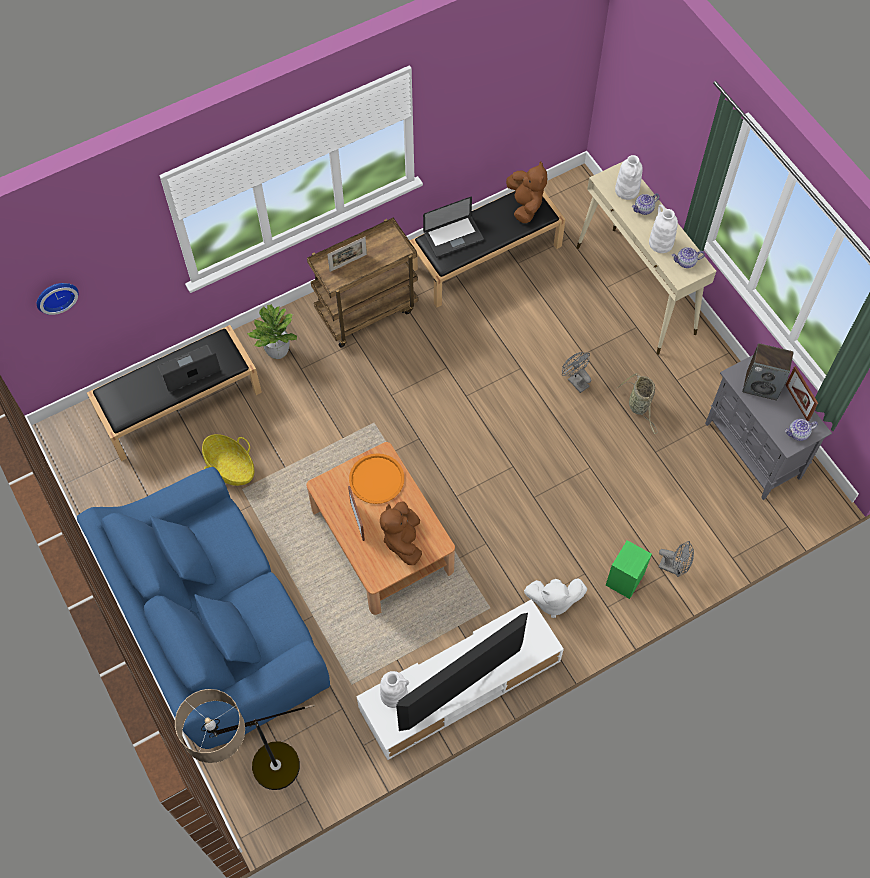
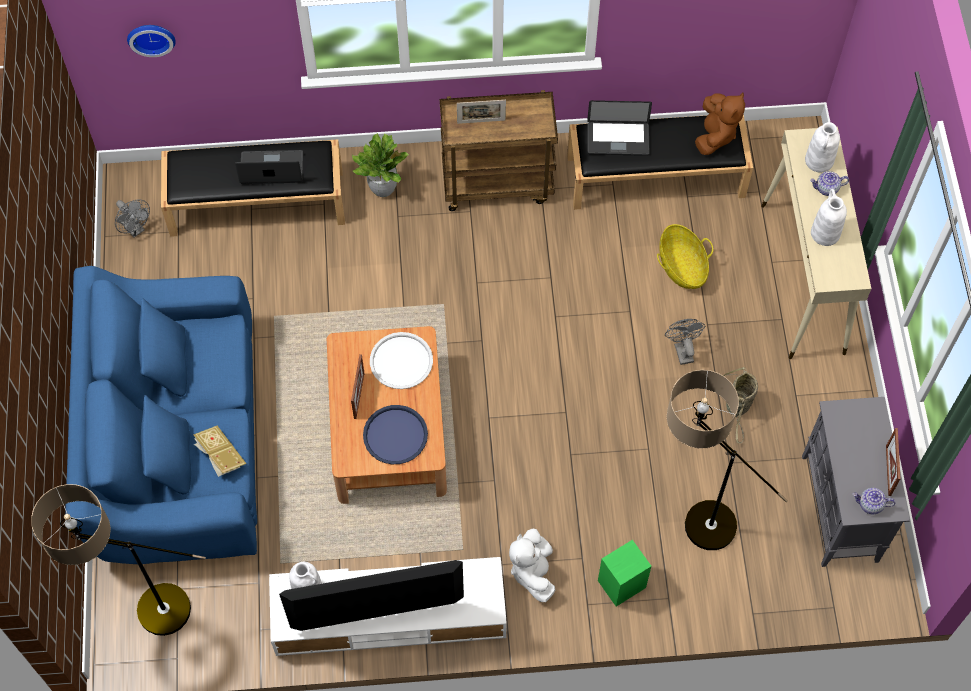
camera: 25 degrees right, 0 degrees up
(230, 467) = (274, 288): basket -> basket (682, 266)
(272, 618) = (220, 456): none -> book
(376, 479) = (401, 361): orange tray -> white tray
(403, 539) = (395, 435): brown plush toy -> blue tray
(552, 600) = (532, 571): white plush toy -> white plush toy turned 60 degrees clockwise
(648, 505) = (691, 516): none -> floor lamp
(674, 567) = (682, 595): grey fan -> grey fan (135, 229)
(685, 262) = (841, 265): teapot -> none
(761, 385) = (858, 435): speaker -> none

